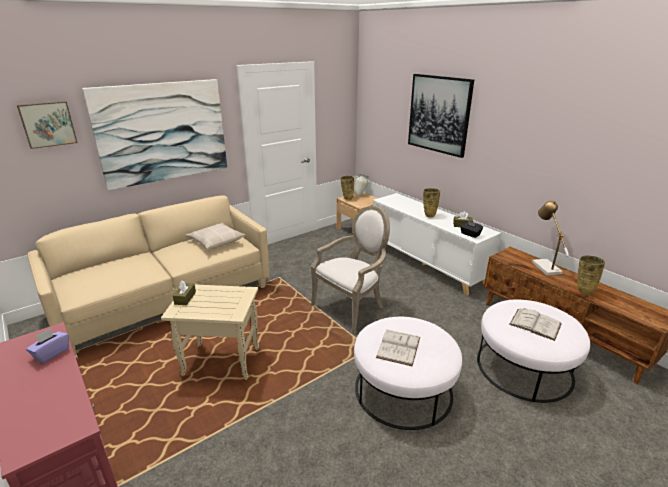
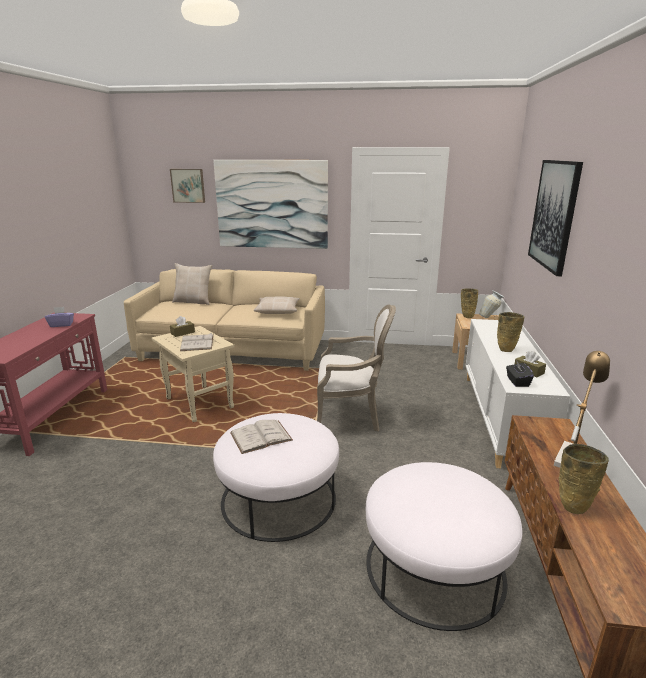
camera: 45 degrees right, 5 degrees down
(105, 263) = (193, 301): none -> beige pillow
(535, 324) = (434, 499): white book -> white book (197, 342)

